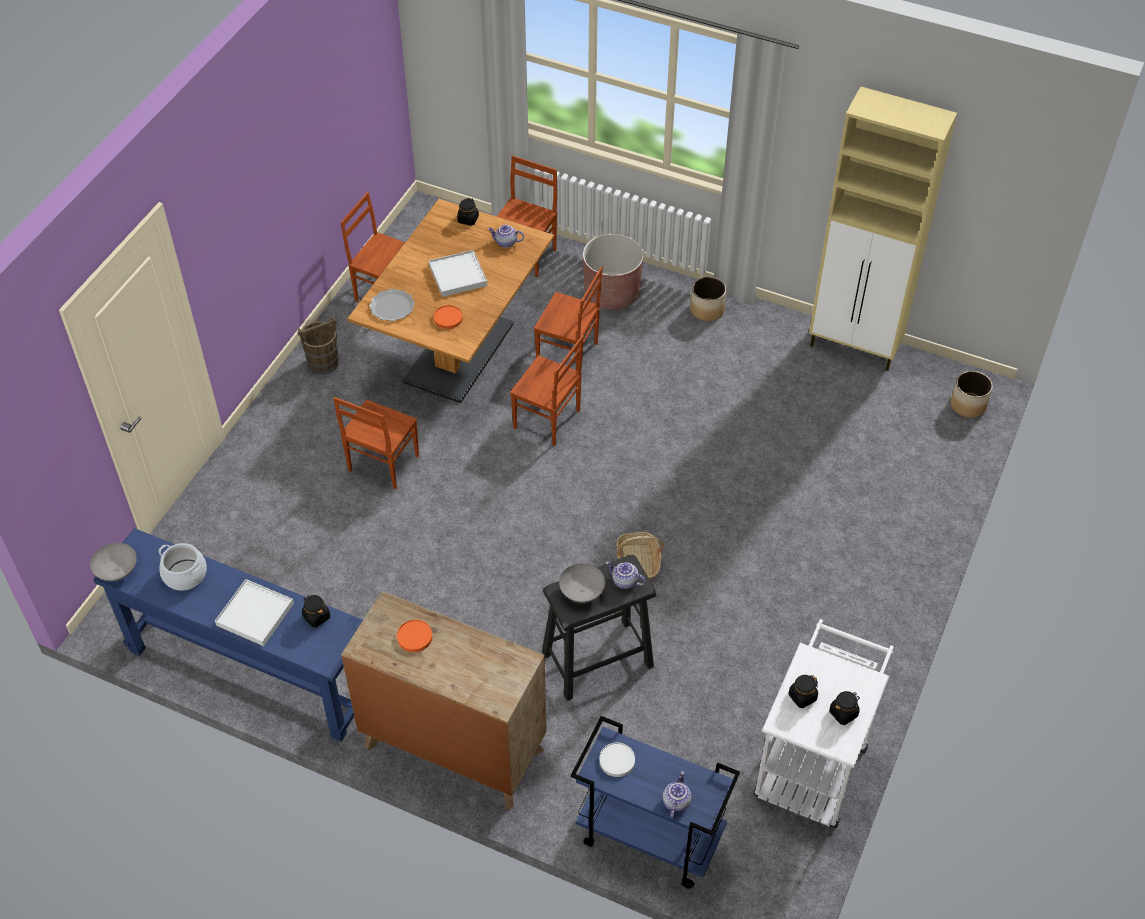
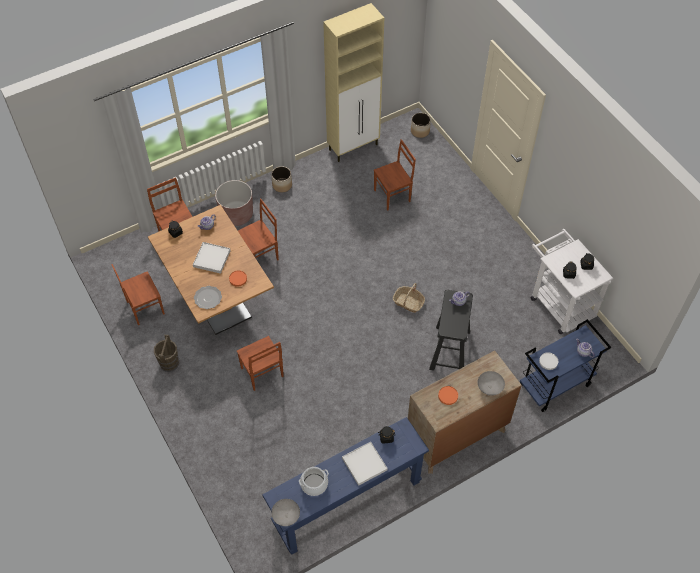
camera: 55 degrees left, 5 degrees up
(547, 420) = (294, 288): brown chair -> brown chair (393, 196)
(582, 591) = (452, 321): grey bowl -> grey bowl (489, 387)

